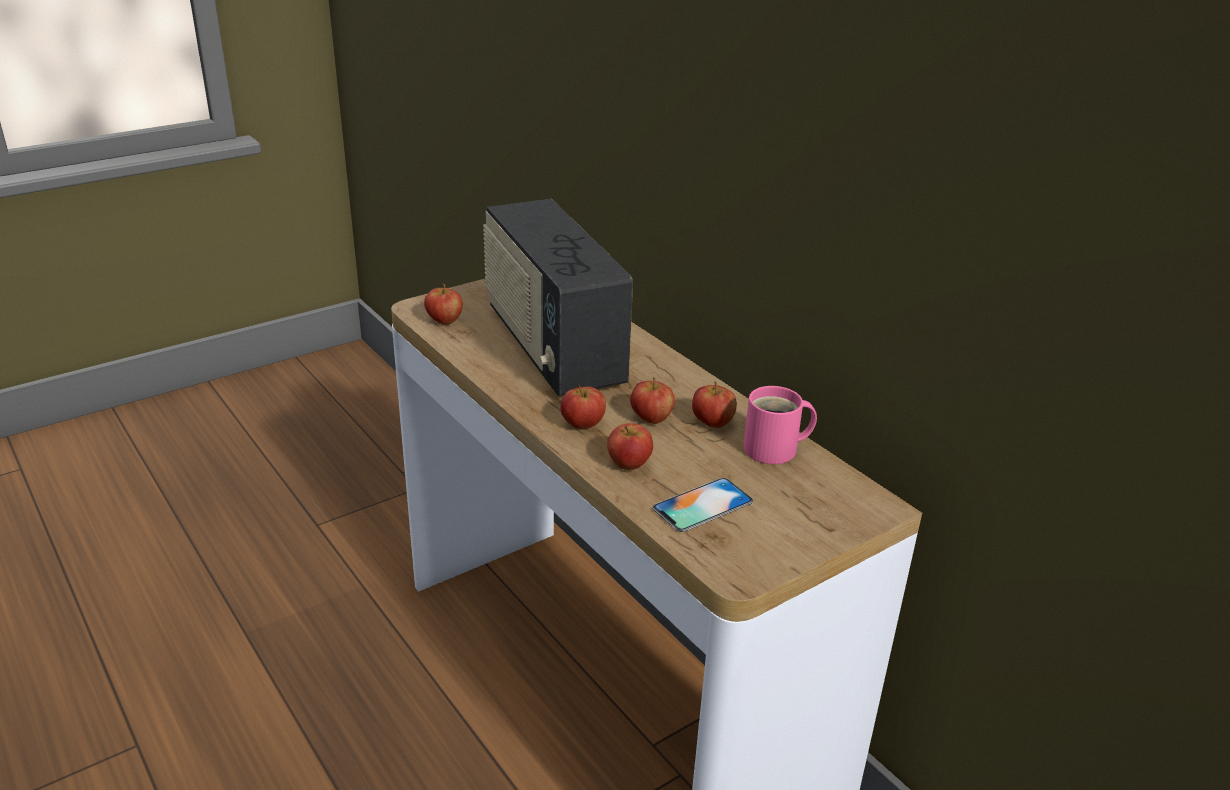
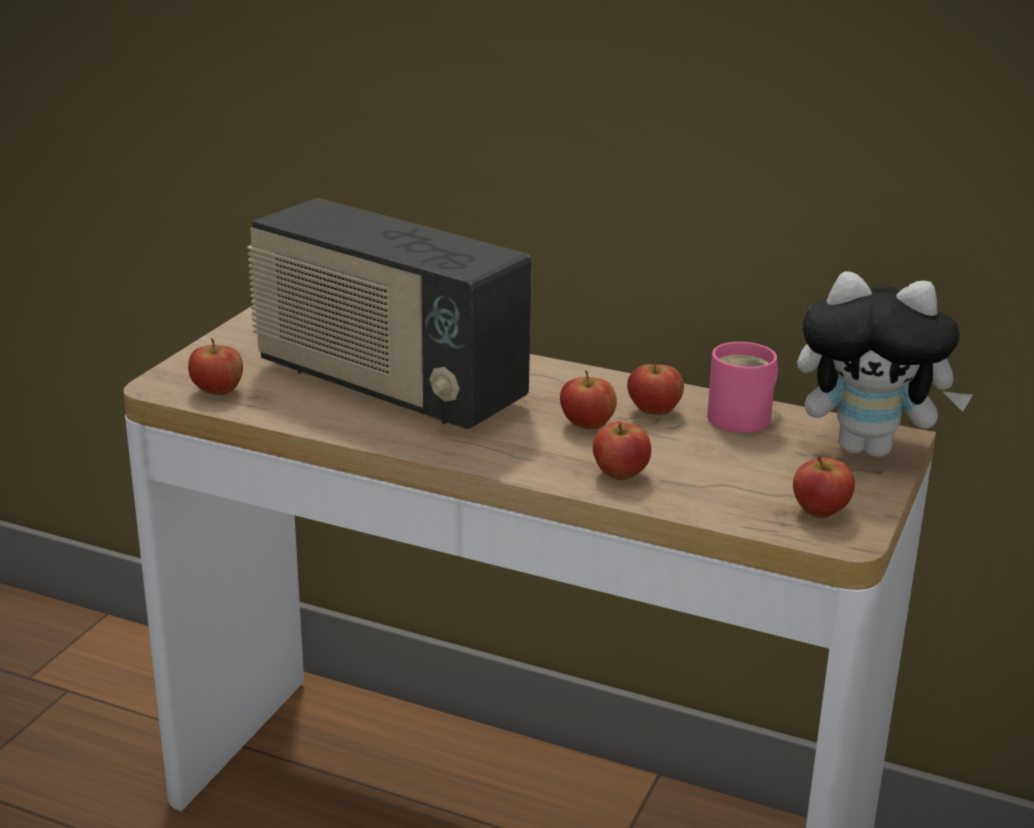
camera: 30 degrees left, 5 degrees down
(583, 425) = (523, 452): apple -> apple (820, 512)
(702, 505) = (739, 488): phone -> none
(845, 508) = (869, 448): none -> plush toy

